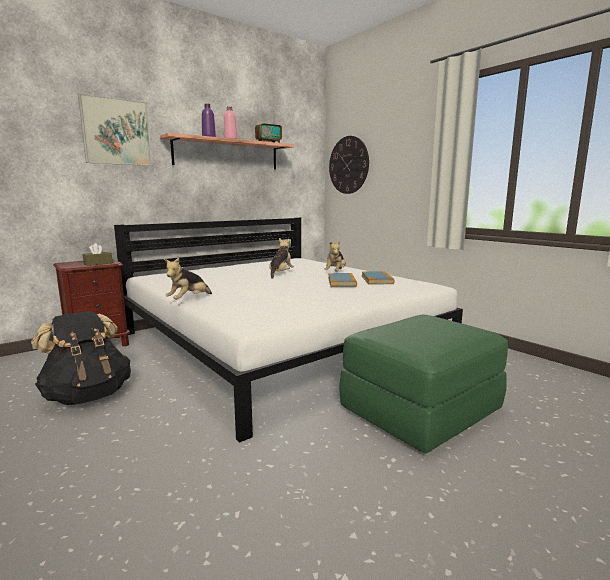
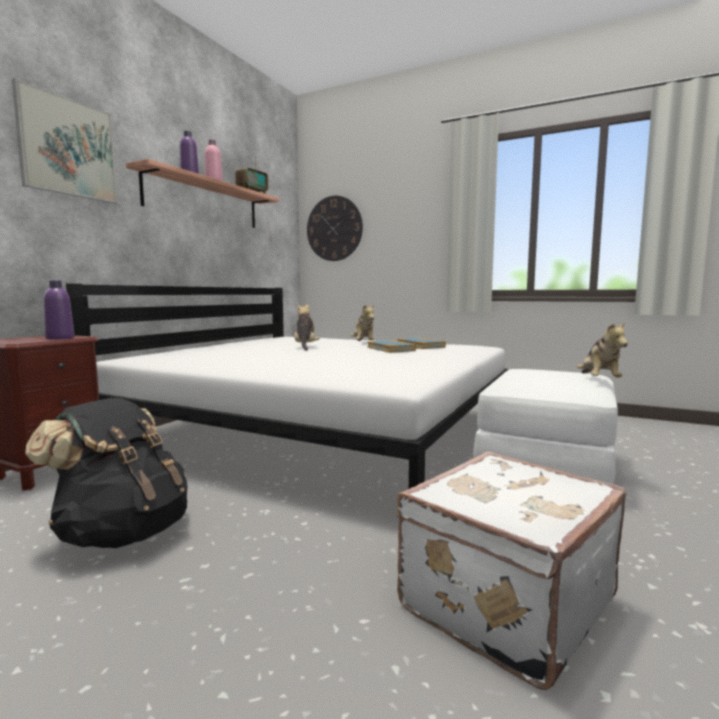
camera: 25 degrees left, 5 degrees down
(98, 263) = (60, 338): brown tissue box -> purple bottle
(189, 300) = (253, 373): plush toy -> plush toy (598, 380)
(229, 507) = (502, 601): none -> white suitcase
(420, 410) = (544, 466): green ottoman -> white ottoman

